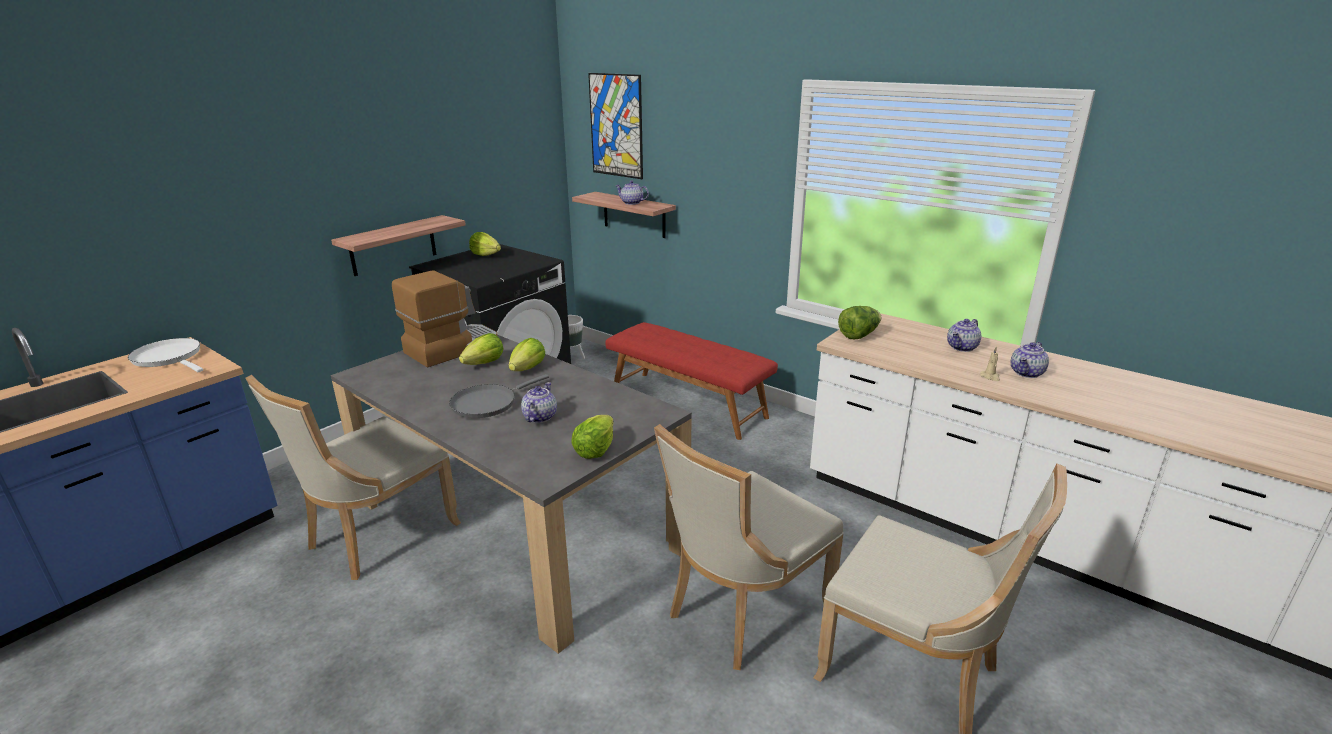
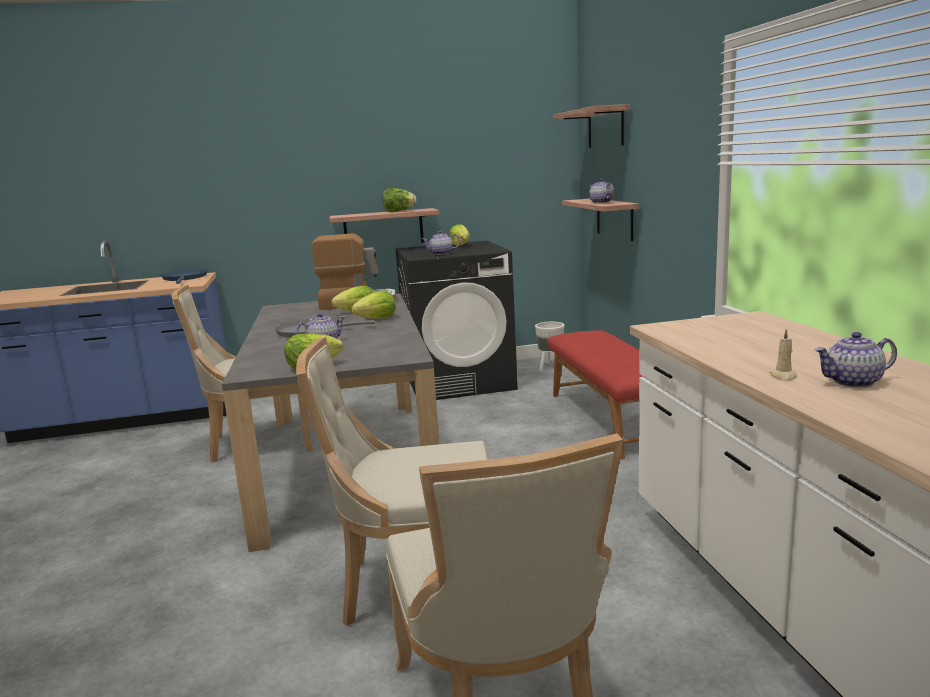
camera: 40 degrees right, 10 degrees down
(169, 358) = (185, 278): white frying pan -> blue frying pan
(616, 126) = (605, 127): picture -> shelf
(858, 335) = (694, 325): lettuce -> lettuce (399, 211)
(962, 347) = (811, 350): teapot -> teapot (441, 253)

